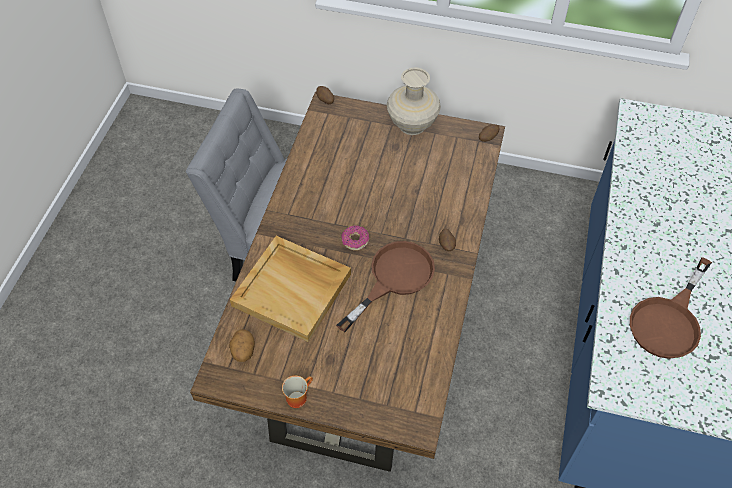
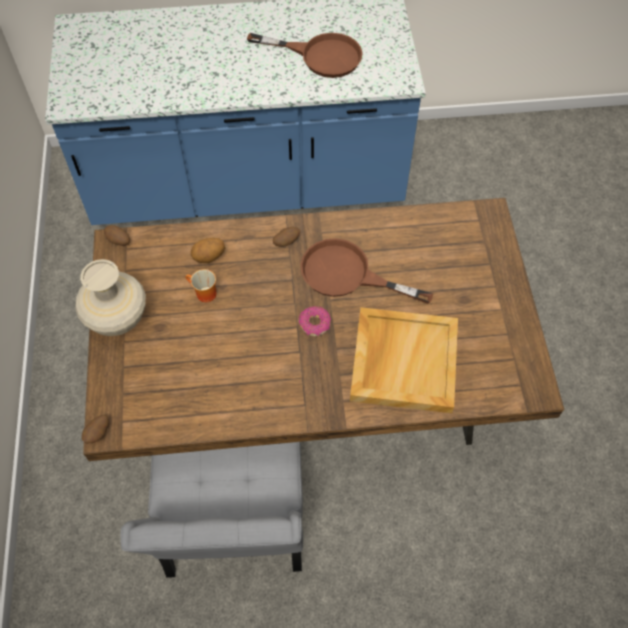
camera: 110 degrees left, 5 degrees up
(243, 351) = (496, 378): potato -> potato (209, 257)
(297, 396) = (515, 313): mug -> mug (203, 294)

